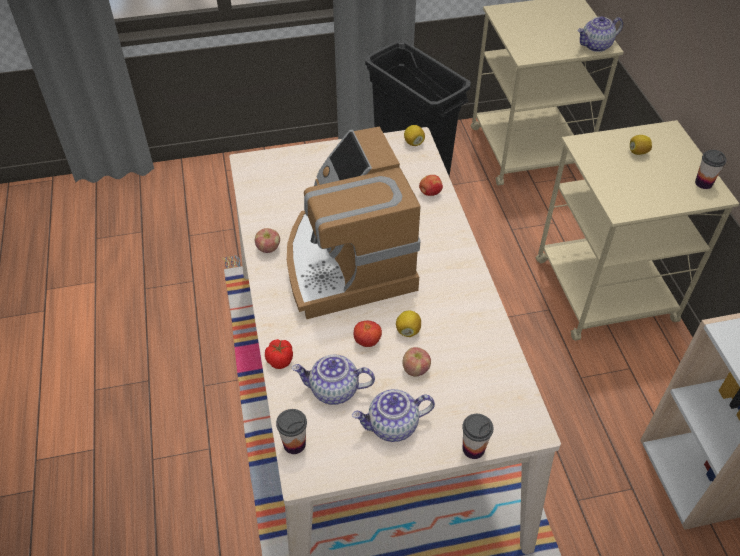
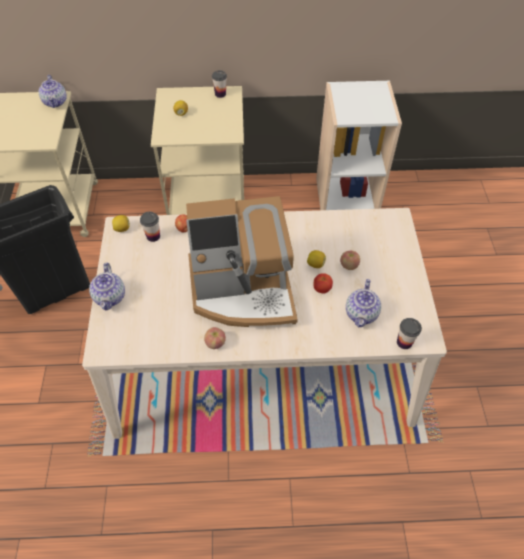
camera: 80 degrees left, 5 degrees up
(280, 360) = (332, 344): tomato -> none
(392, 426) = (392, 285): teapot -> teapot (110, 297)
(473, 449) = (411, 247): cup -> cup (153, 236)

